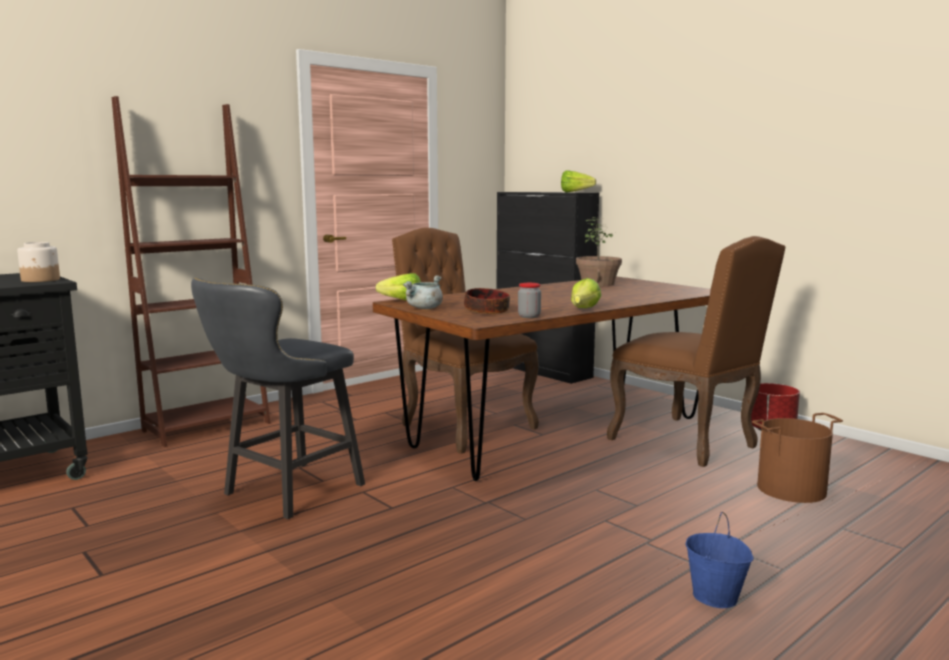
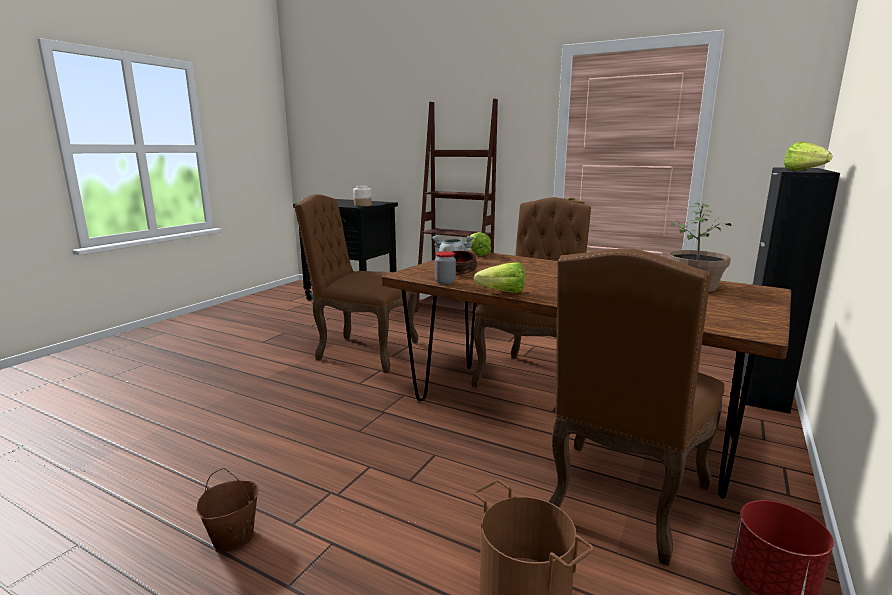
camera: 70 degrees right, 5 degrees up
(282, 494) = (365, 351): grey stool -> brown chair
(716, 597) = (233, 538): blue bucket -> brown bucket

